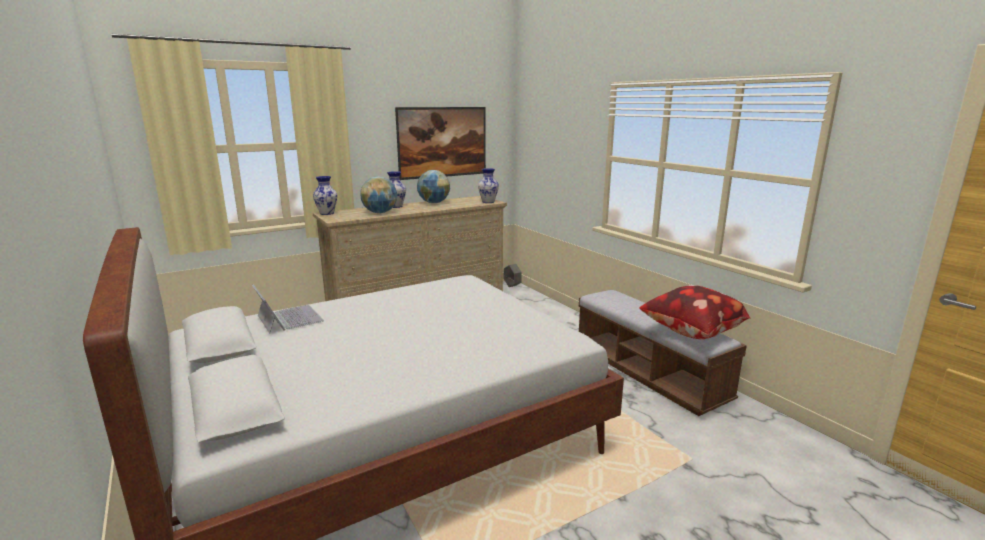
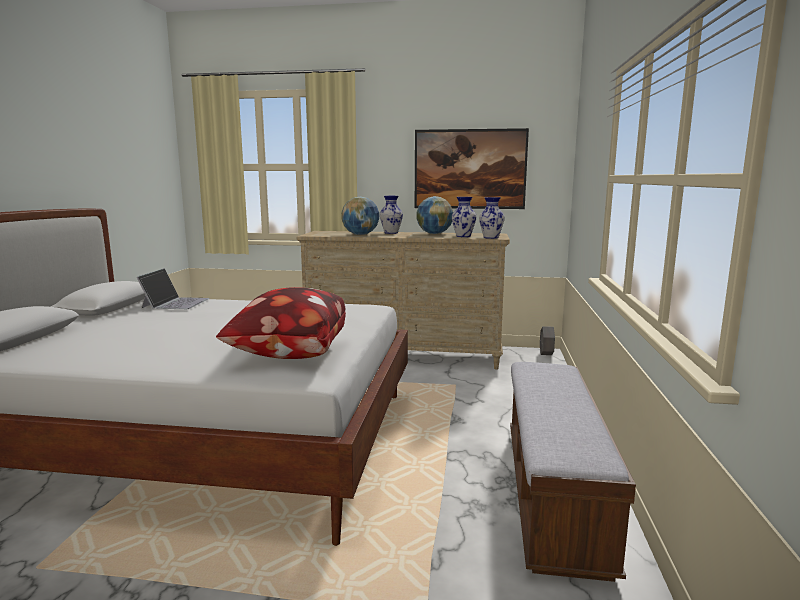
camera: 40 degrees right, 5 degrees down
(326, 213) = (321, 231): vase -> vase (463, 236)
(691, 334) = (560, 437): pillow -> pillow (288, 354)

